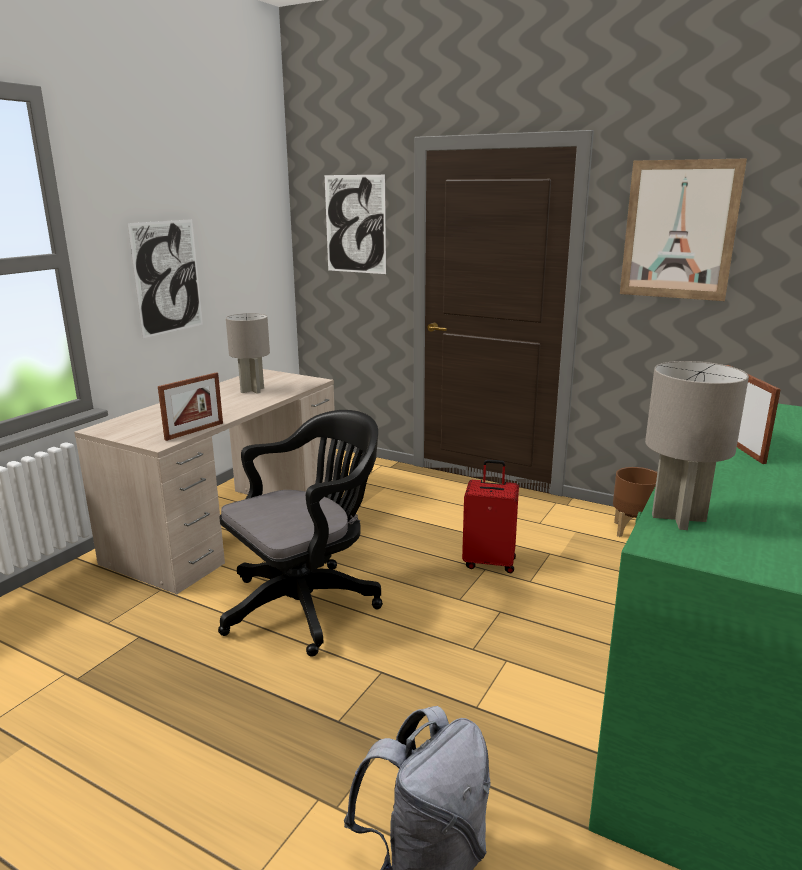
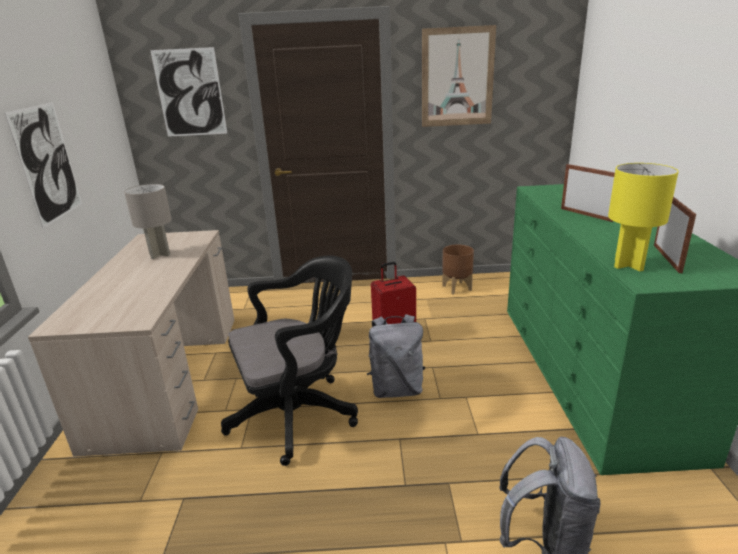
camera: 30 degrees left, 5 degrees up
(194, 431) = (159, 302): picture frame -> picture frame (667, 258)
(307, 604) = (299, 414): black office chair -> black office chair turned 45 degrees clockwise
(432, 619) = (396, 389): none -> grey backpack
(677, 517) = (628, 265): grey table lamp -> yellow table lamp

